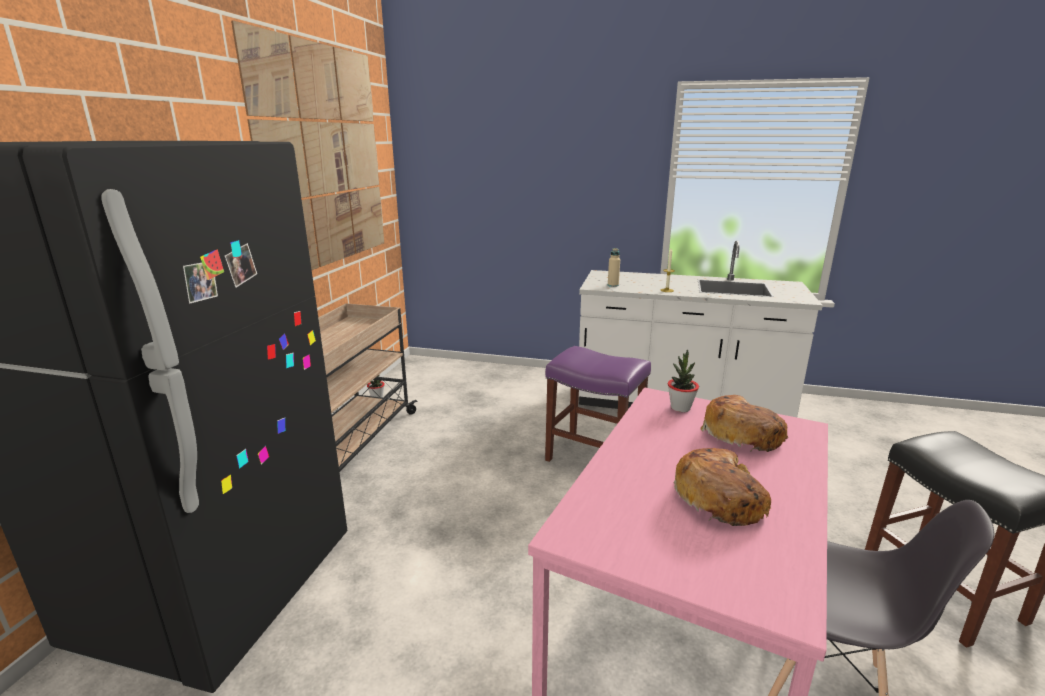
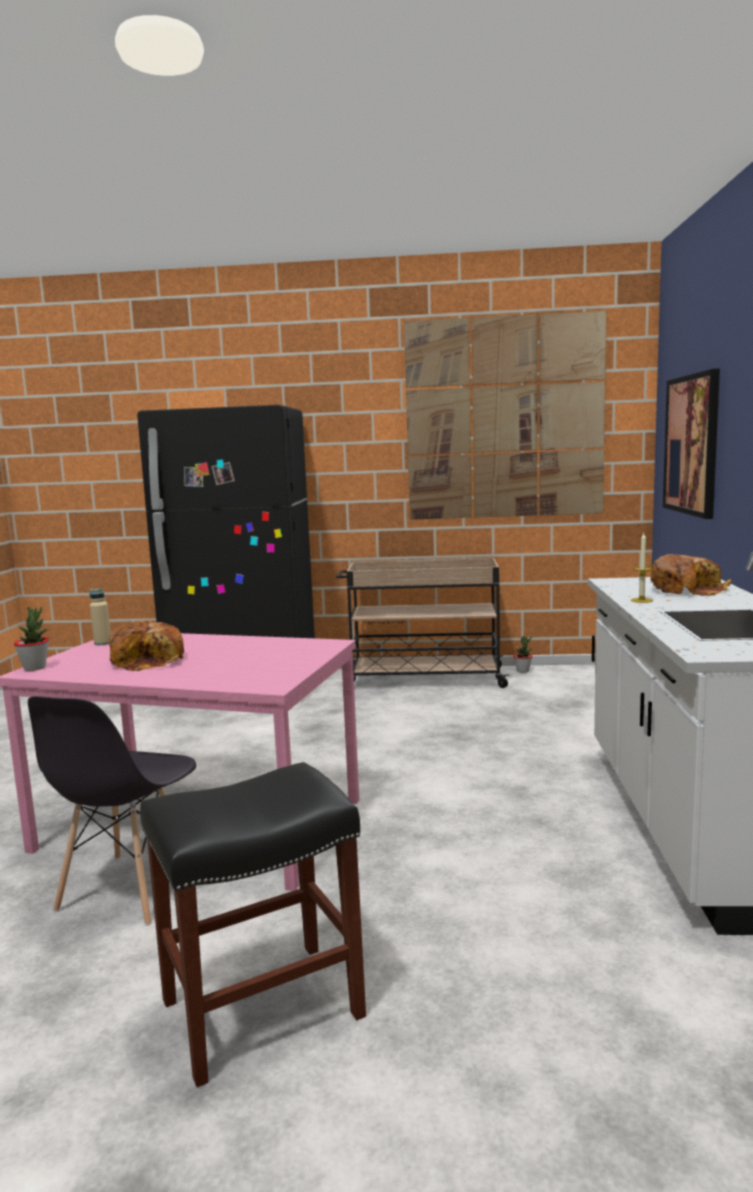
camera: 80 degrees right, 10 degrees down
(487, 182) = (691, 444): none -> picture
(592, 457) = (474, 772): purple stool -> none
(613, 285) = (630, 585): beige bottle -> beige bottle (102, 643)
(680, 408) = (307, 649): potted plant -> potted plant (35, 668)
(741, 434) = (253, 666): bread -> bread (687, 590)

